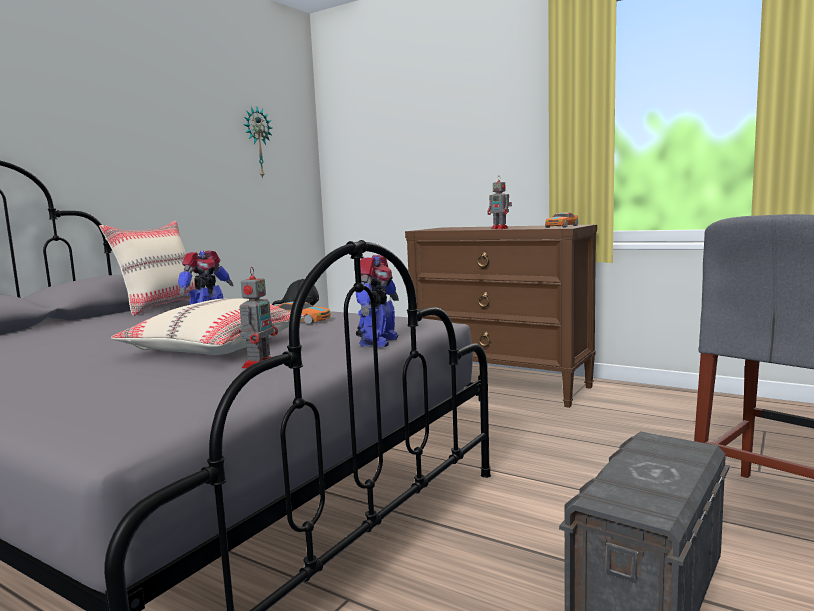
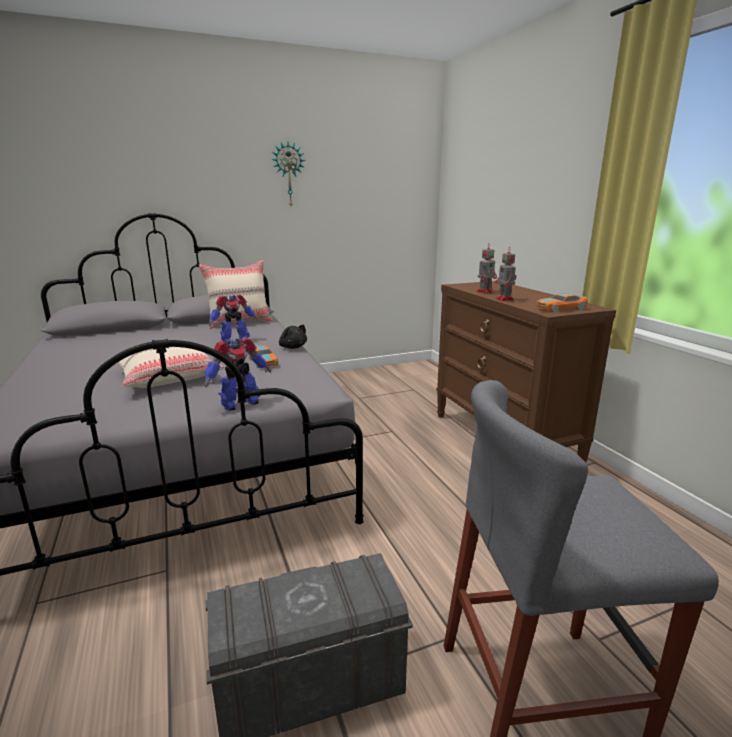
camera: 35 degrees right, 10 degrees up
(257, 142) = (372, 188): wall clock -> wall clock (288, 175)
(260, 365) = (144, 403): toy robot -> toy robot (485, 292)

